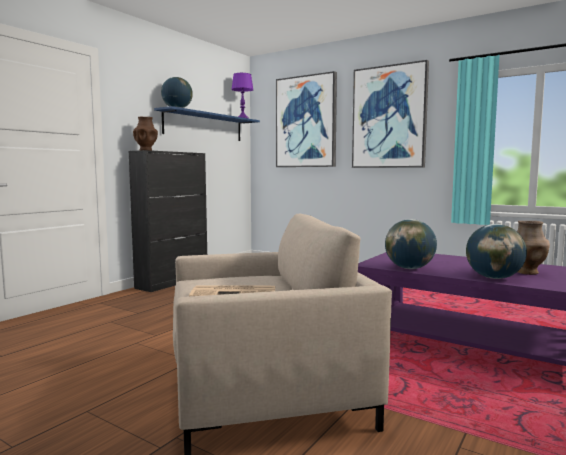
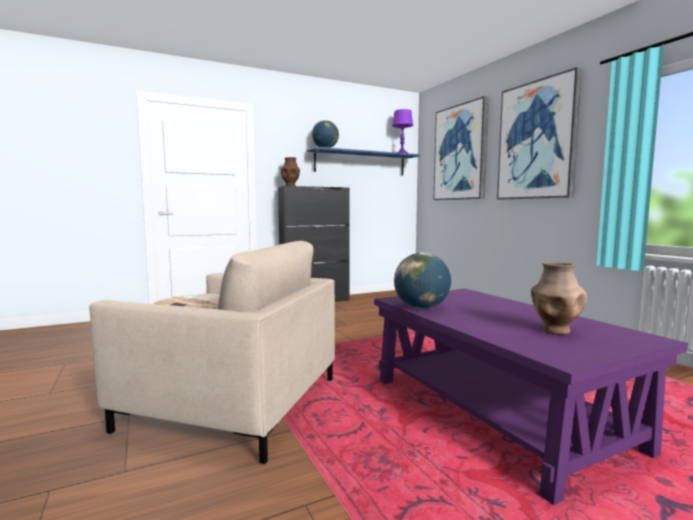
camera: 30 degrees right, 0 degrees up
(493, 278) = (488, 330): globe -> none

